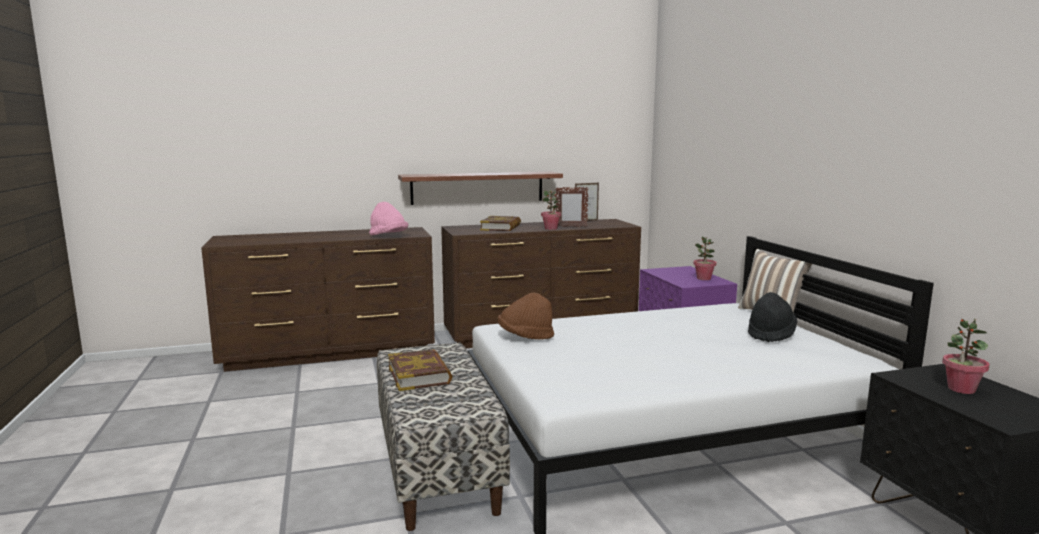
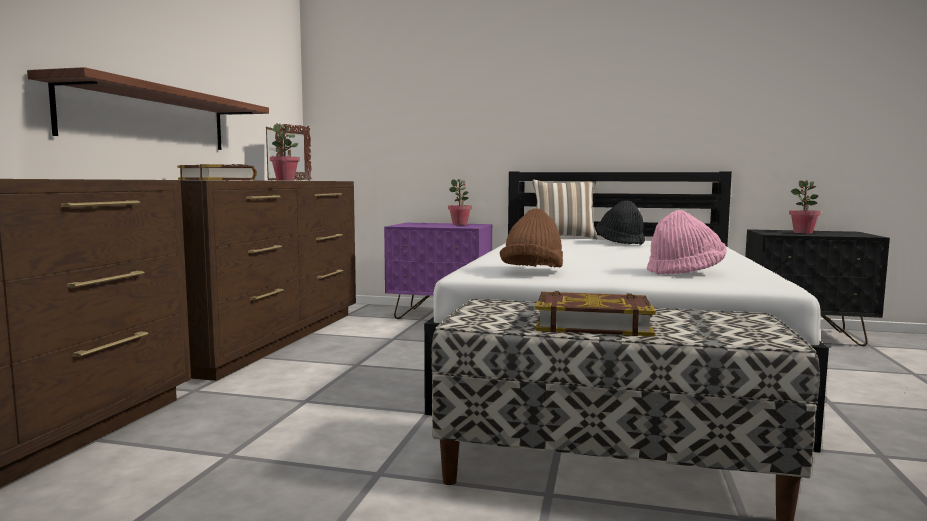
camera: 60 degrees left, 5 degrees down
(388, 236) = (105, 178): pink hat -> pink hat (685, 272)

